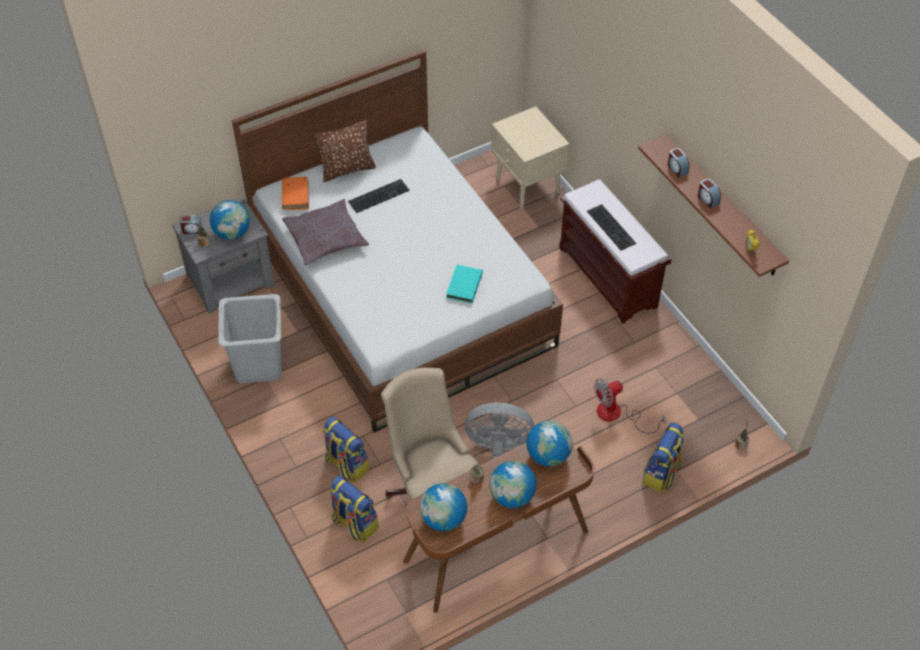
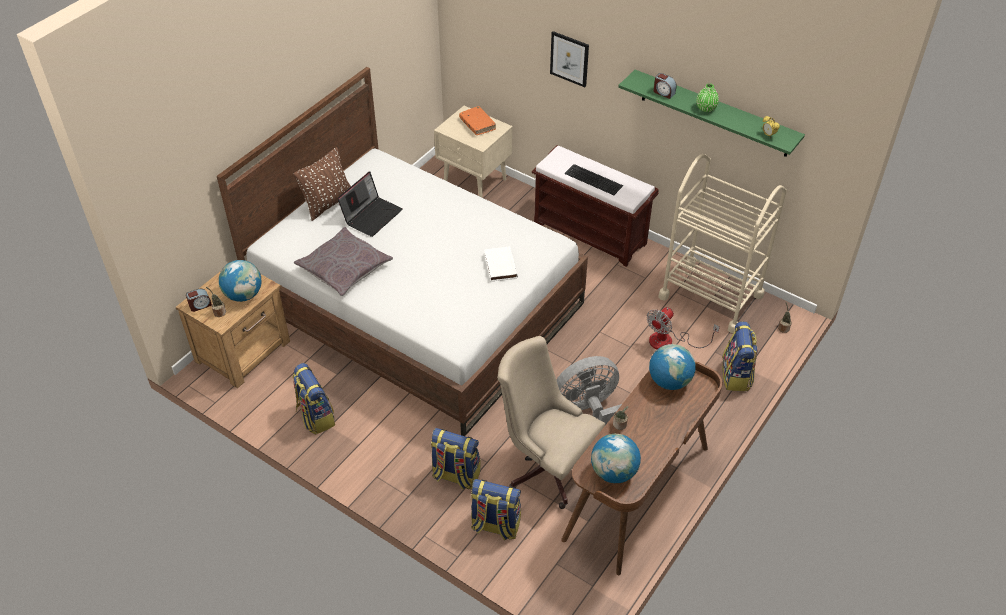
camera: 25 degrees left, 5 degrees down
(232, 281) = (244, 351): grey nightstand -> brown nightstand
(258, 364) = (315, 416): grey laundry basket -> backpack
(295, 196) = (292, 241): orange book -> orange book (477, 124)
(378, 195) = (372, 215): keyboard -> laptop
(463, 285) = (499, 266): turquoise book -> white book
(512, 496) = (661, 428): globe -> none
(618, 100) = (569, 58): none -> picture
(688, 384) = (711, 296): none -> beige cart
(707, 199) = (706, 108): alarm clock -> green vase
(722, 206) = (714, 114): brown shelf -> green shelf

